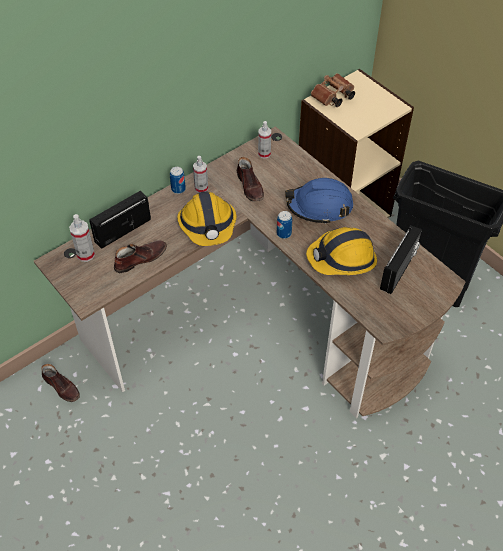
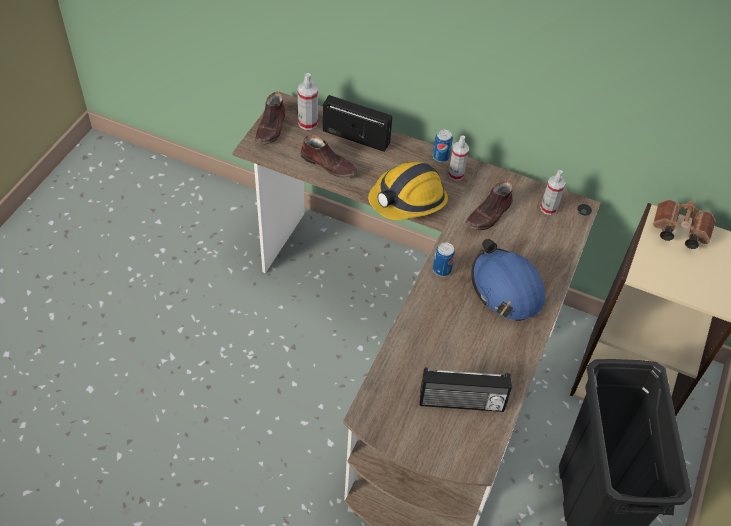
camera: 60 degrees right, 0 degrees up
(62, 387) = (243, 223): brown shoe -> brown shoe (271, 128)
(342, 259) = (441, 338): hard hat -> none

